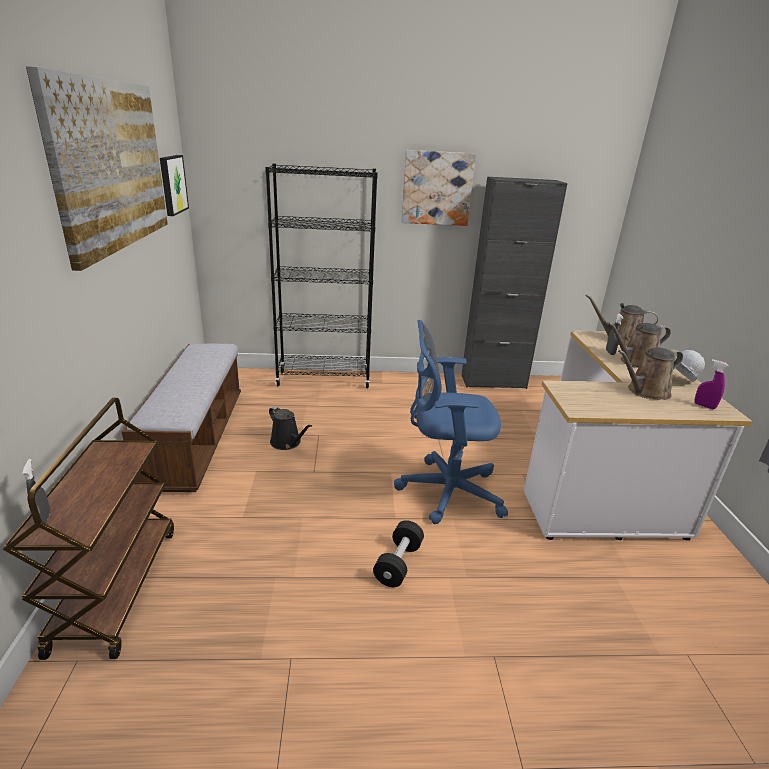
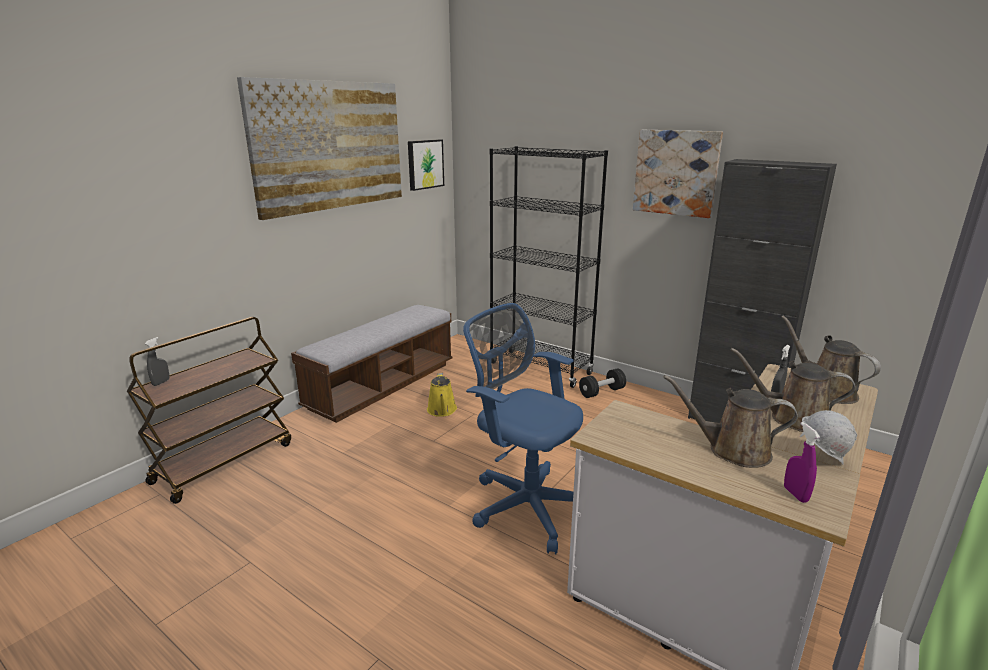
camera: 40 degrees right, 5 degrees down
(287, 443) = (442, 411): black watering can -> yellow watering can
(398, 563) = (403, 541): black dumbbell -> black dumbbell (602, 392)

